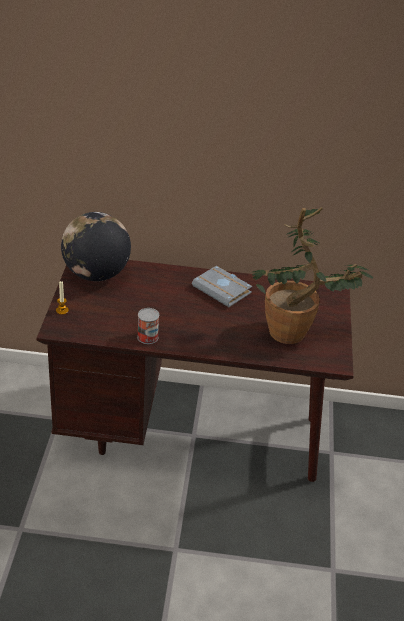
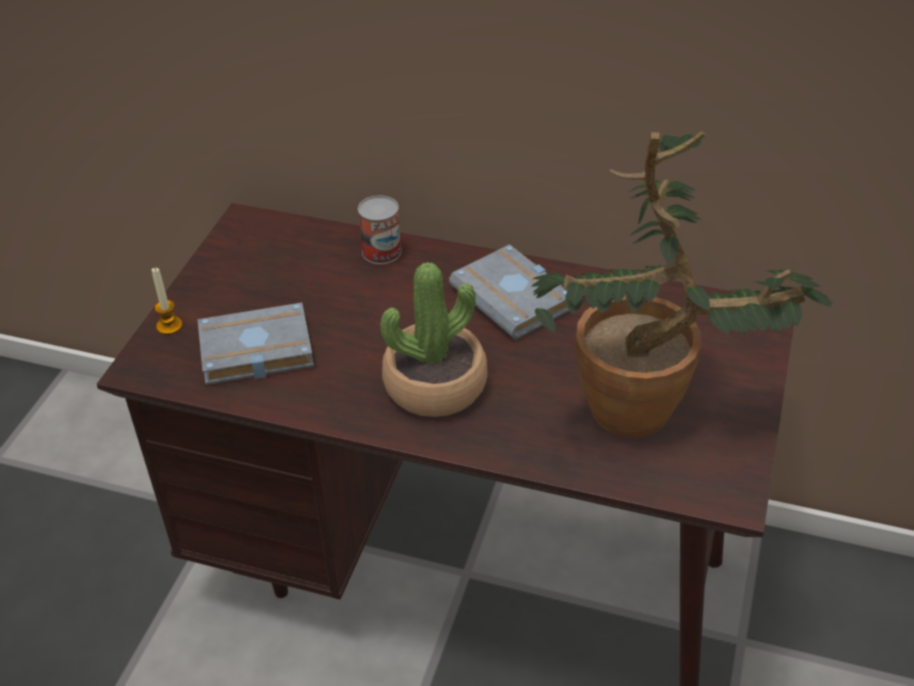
camera: 15 degrees right, 5 degrees up
(96, 274) = (264, 250): globe -> none
(108, 320) = (254, 353): none -> grey book
(147, 337) = (322, 398): can -> can (381, 252)
(197, 328) = (435, 384): none -> potted plant

